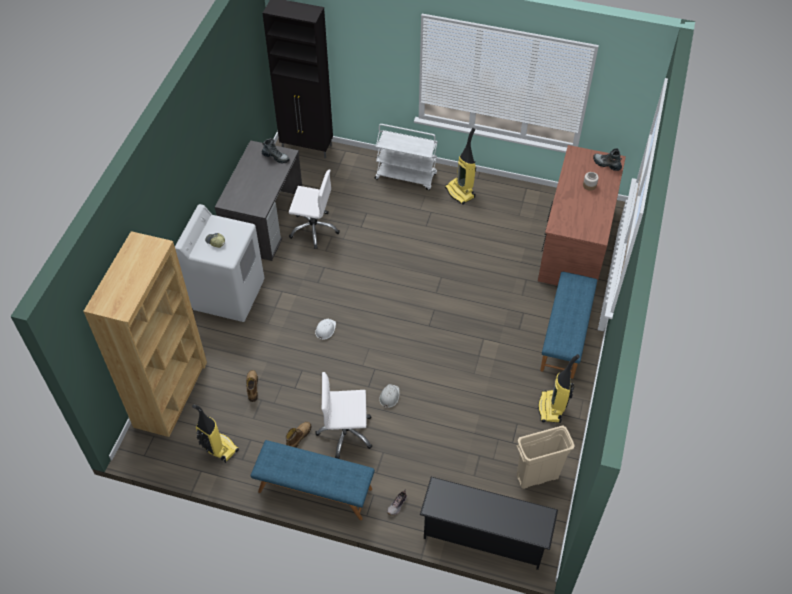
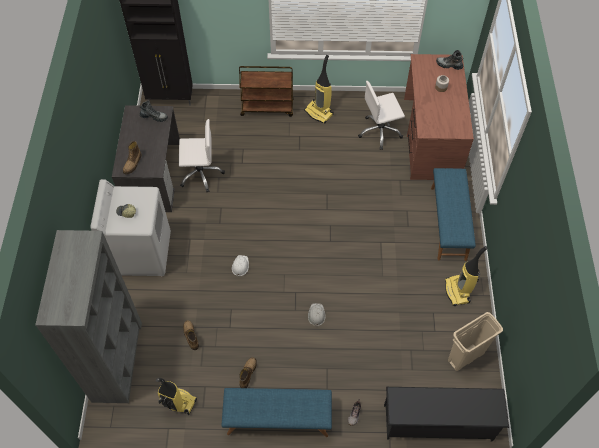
camera: 15 degrees left, 5 degrees up
(171, 394) = (117, 361): brown bookcase -> grey bookcase
(239, 199) = (133, 164): none -> boot
(346, 433) = (288, 359): white office chair -> white office chair (380, 132)
(406, 176) = (267, 108): white cart -> brown cart

